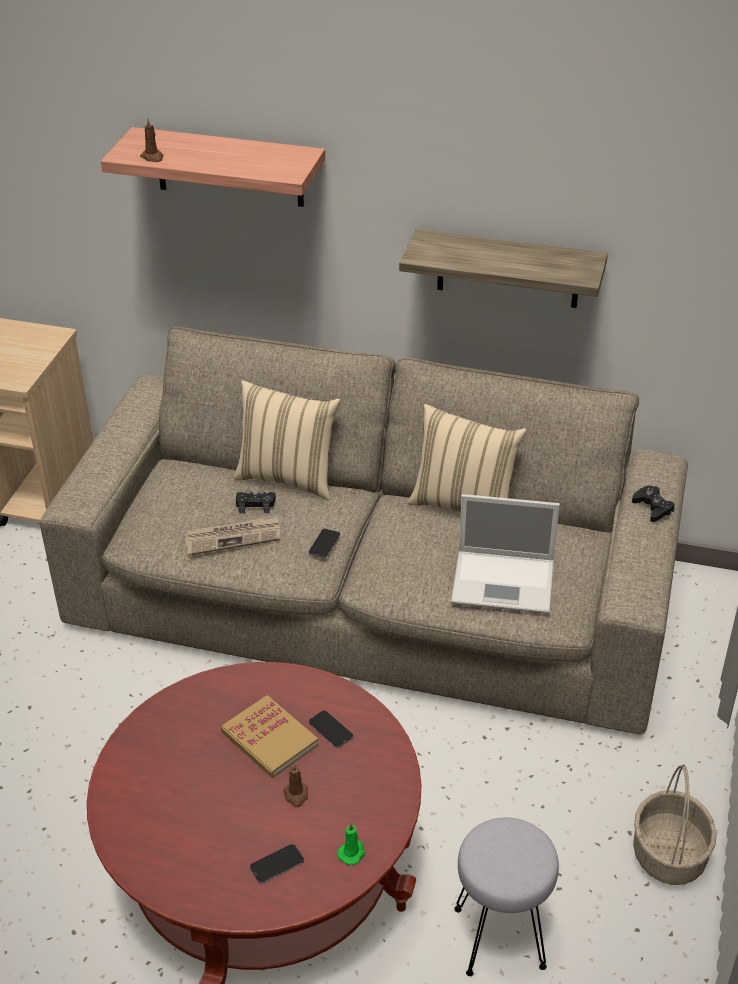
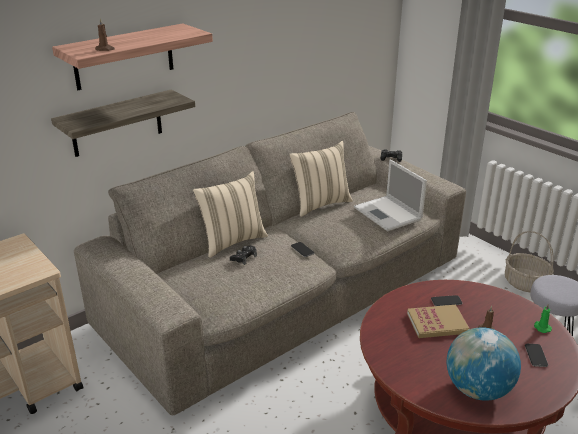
camera: 55 degrees left, 10 degrees down
(158, 825) = (477, 389): none -> globe
(233, 537) = (262, 274): newspaper -> none
(505, 582) = (388, 214): laptop -> laptop turned 105 degrees clockwise
(508, 269) = (280, 70): shelf -> shelf (117, 123)

